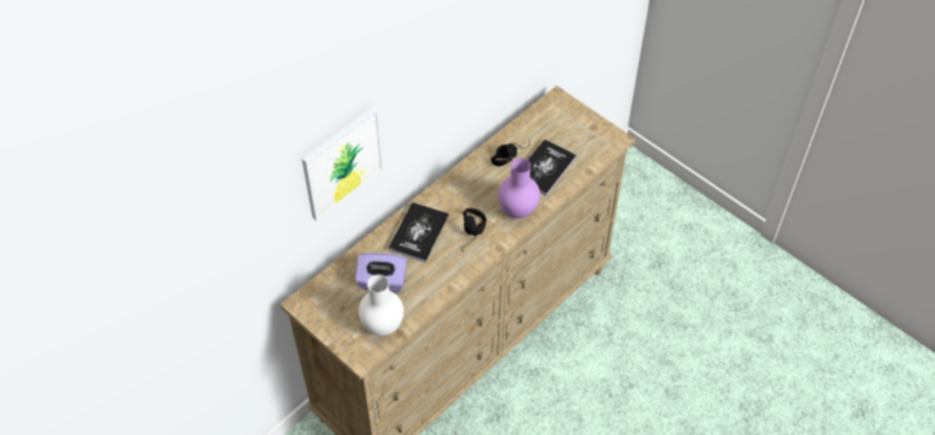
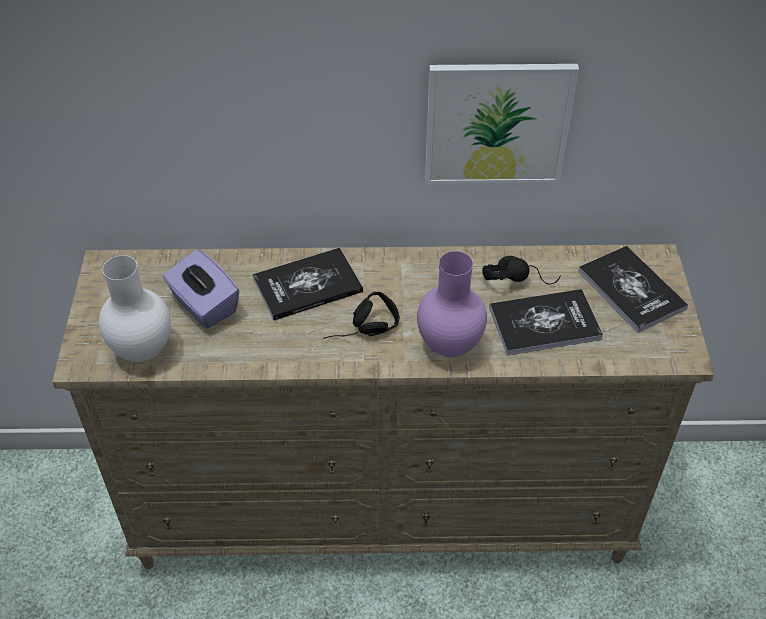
camera: 45 degrees right, 5 degrees down
(342, 162) = (217, 98): picture -> picture (497, 123)
(562, 123) = (631, 290): none -> book

